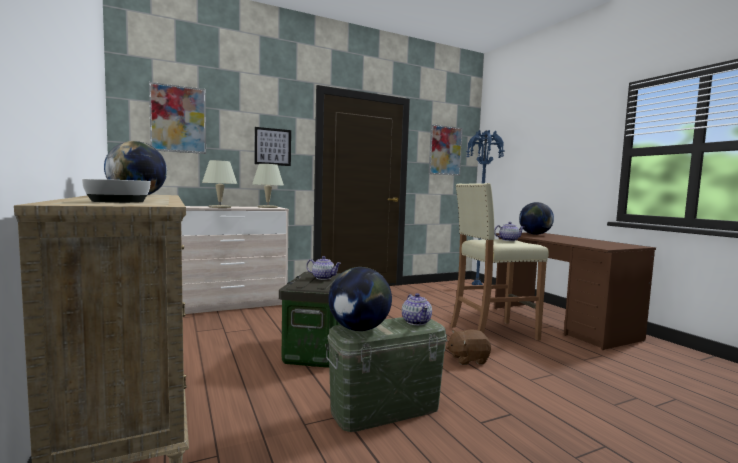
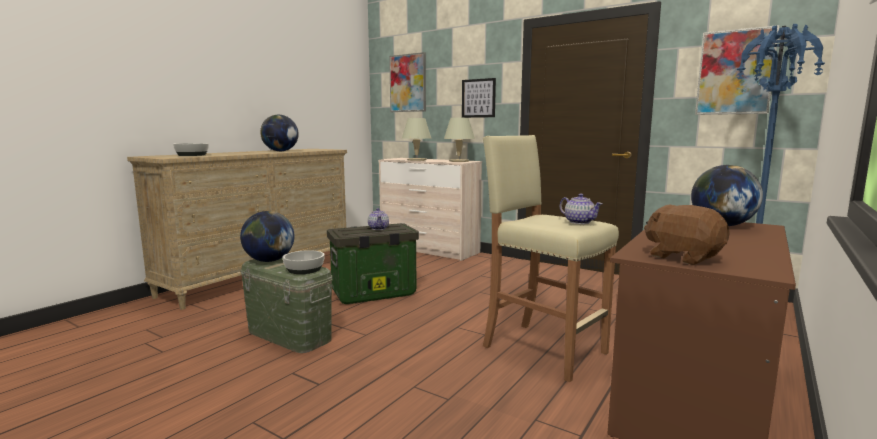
camera: 60 degrees right, 5 degrees up
(416, 322) = (305, 269): teapot -> bowl
(467, 359) = (431, 348): brown plush toy -> brown plush toy (683, 257)

